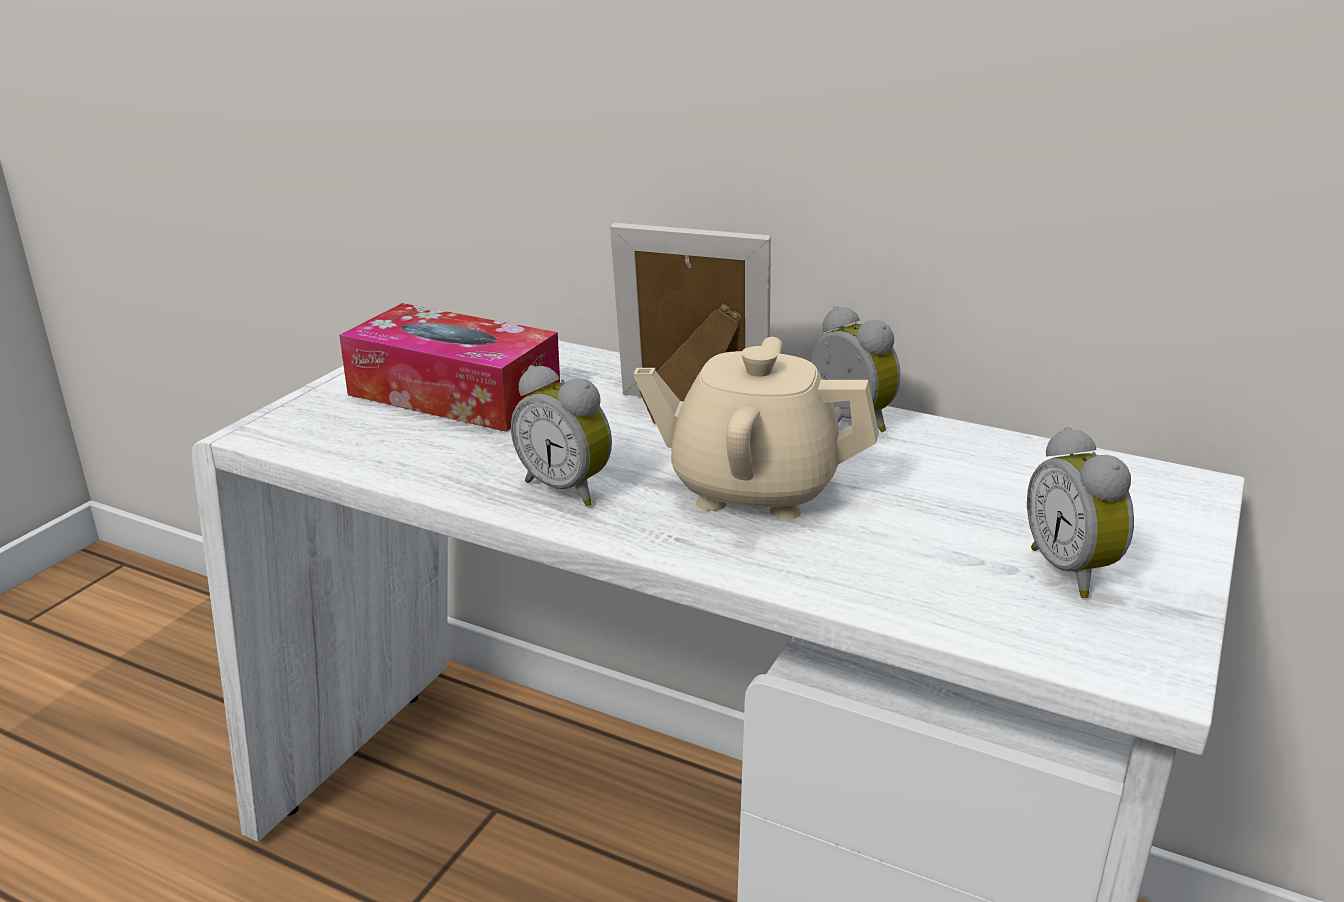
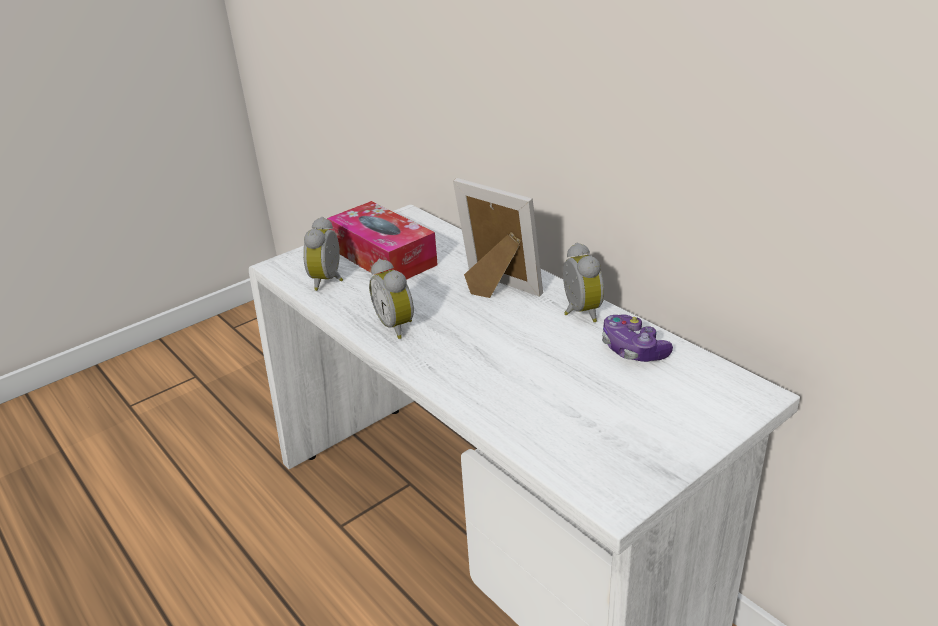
camera: 25 degrees right, 5 degrees up
(752, 488) = (491, 345): beige teapot -> none
(972, 458) = (633, 349): none -> game controller
(1073, 571) = (626, 433): alarm clock -> alarm clock (329, 281)

